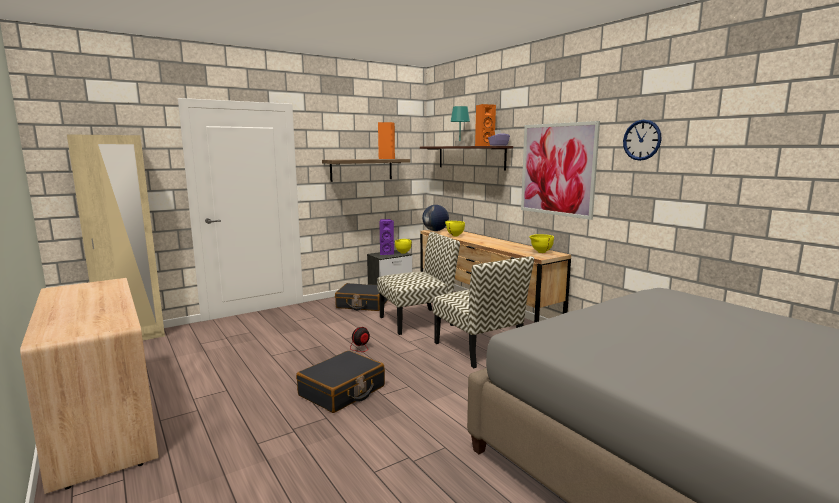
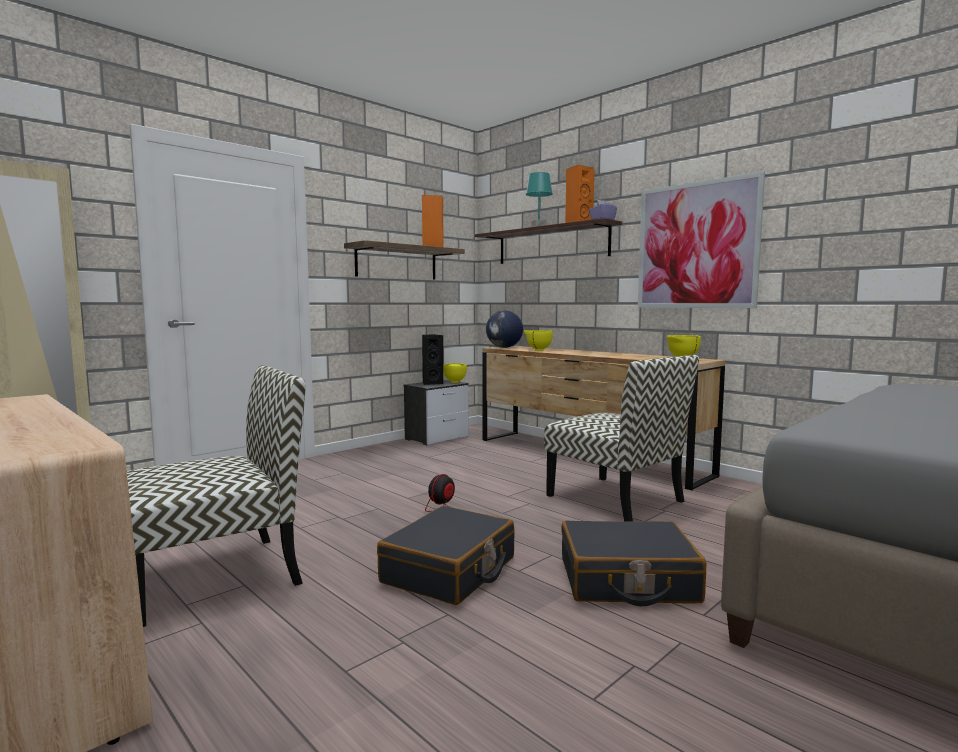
camera: 10 degrees left, 5 degrees down
(362, 304) = (406, 455): black suitcase -> black suitcase (627, 581)
(386, 253) = (431, 383): purple speaker -> black speaker
(417, 321) = (501, 470): chair -> chair (216, 576)
(642, 140) = (835, 190): wall clock -> none

